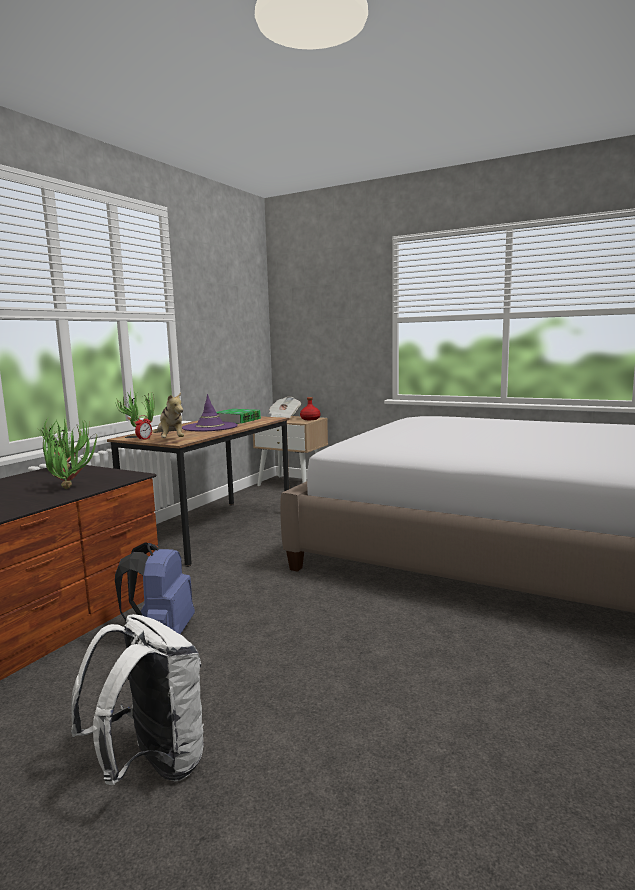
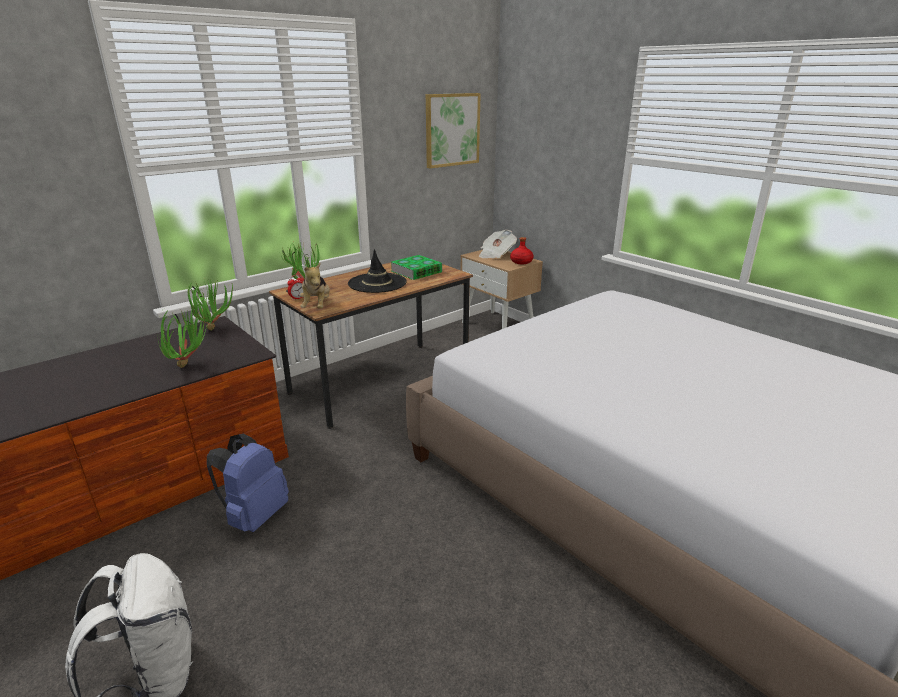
camera: 20 degrees right, 15 degrees up
(210, 427) = (377, 283): purple hat -> black hat
(239, 309) = (452, 130): none -> picture

